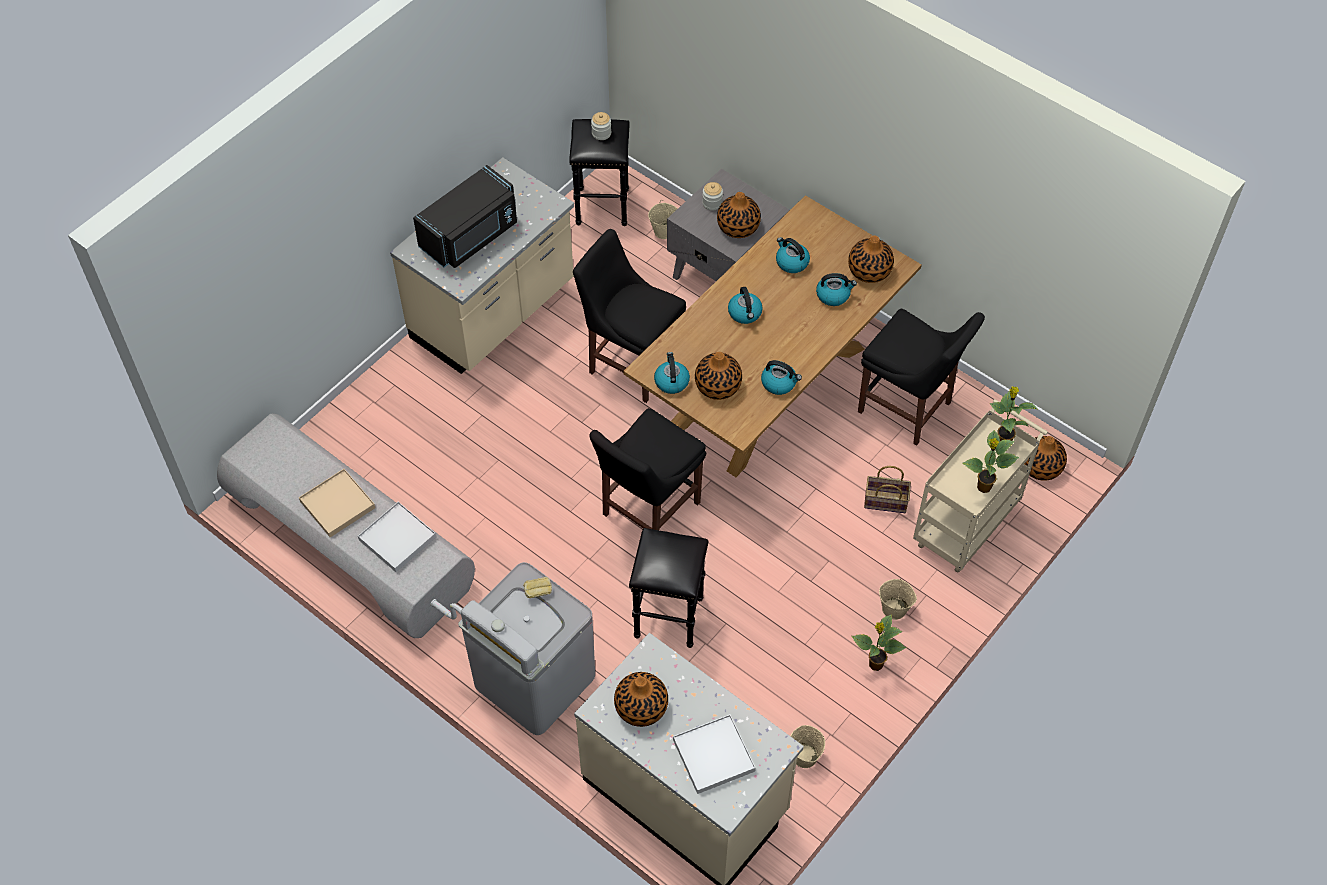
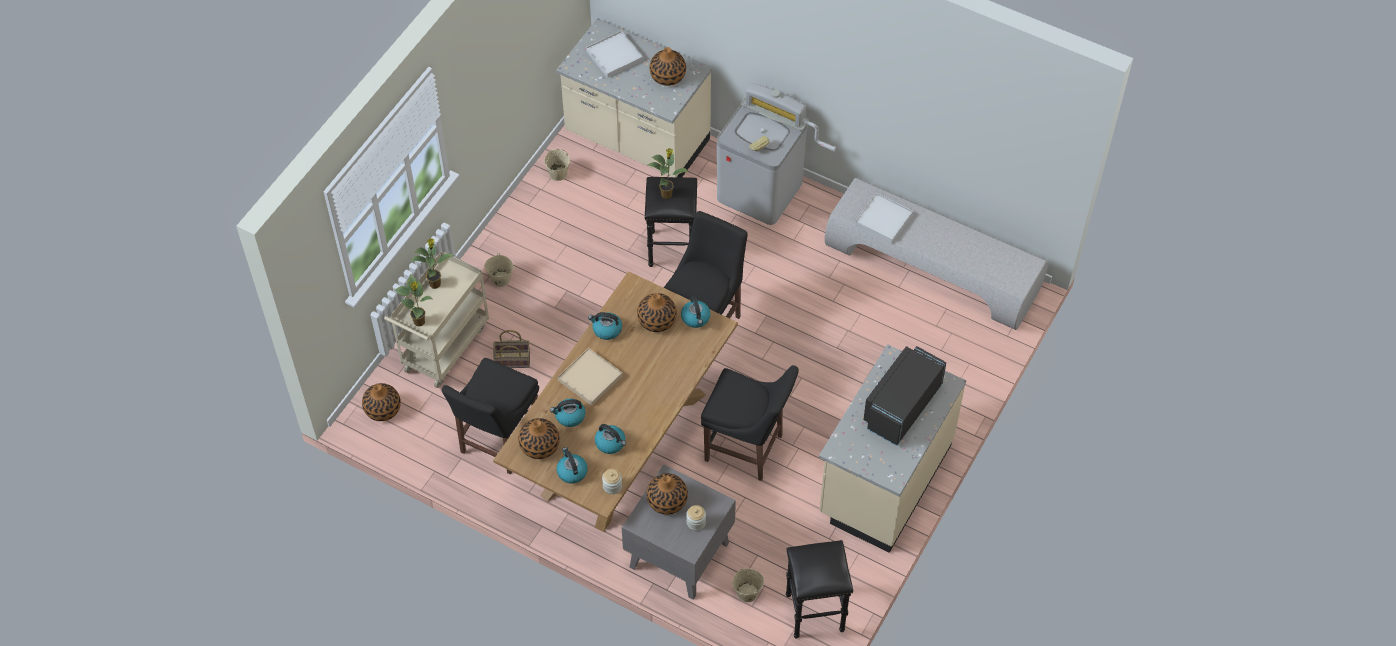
camera: 170 degrees right, 0 degrees up
(337, 505) = (939, 237): beige tray -> beige tray (590, 378)
(601, 133) = (818, 567): jar -> jar (612, 486)
(745, 313) = (644, 387): kettle -> kettle (571, 471)
(875, 665) = (513, 238): potted plant -> potted plant (667, 194)
(908, 410) = (497, 443): black chair -> black chair turned 90 degrees counterclockwise

